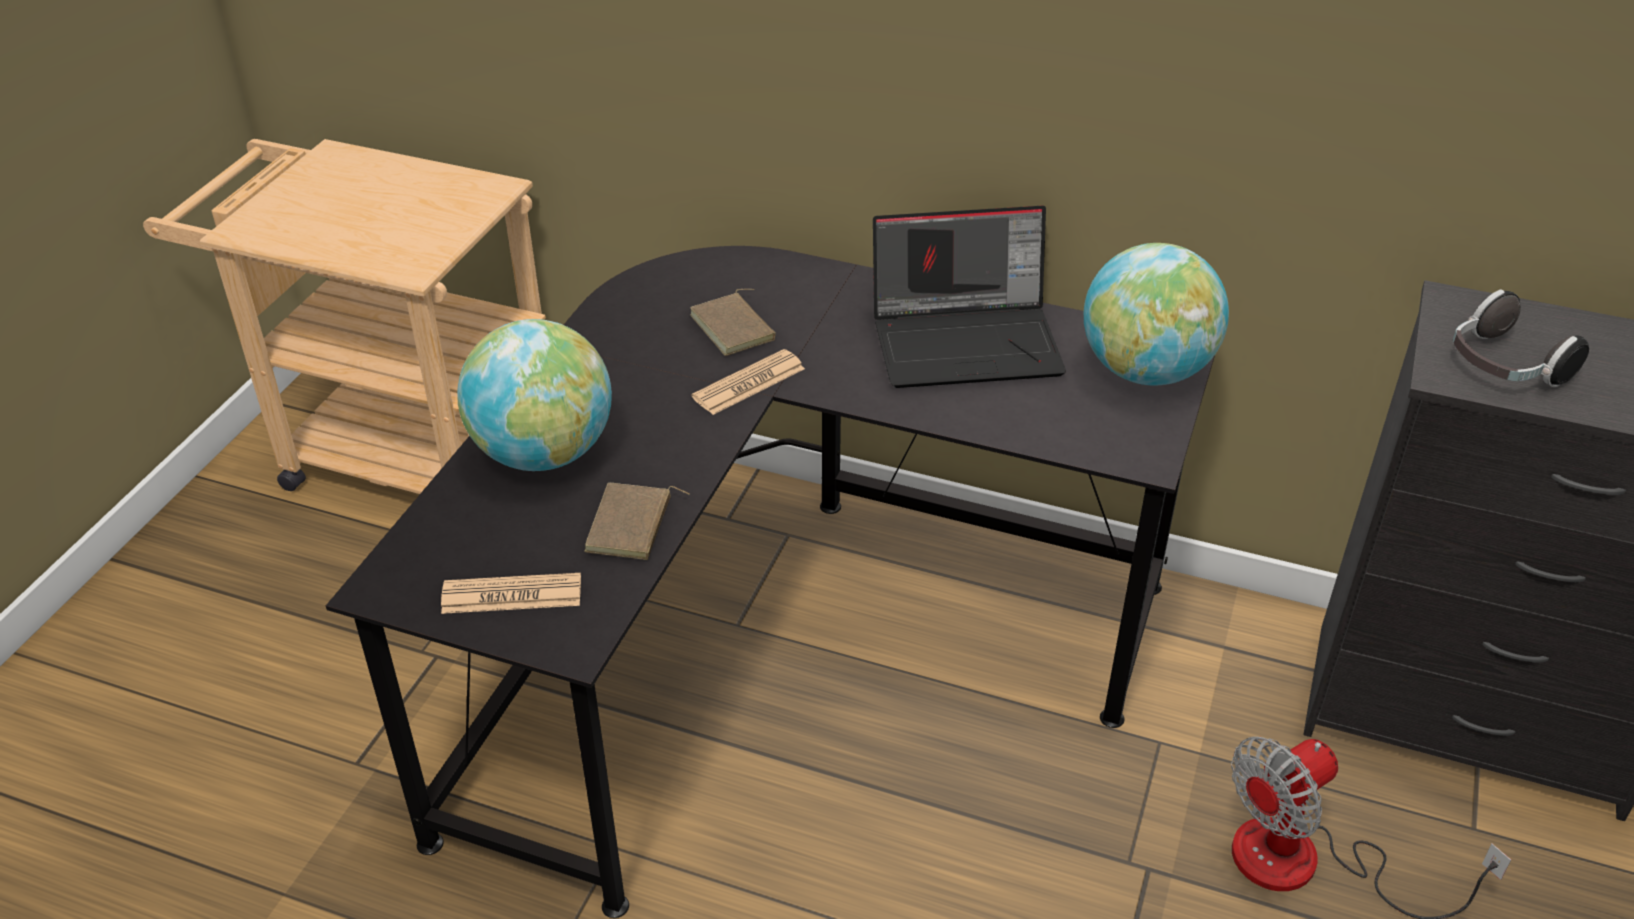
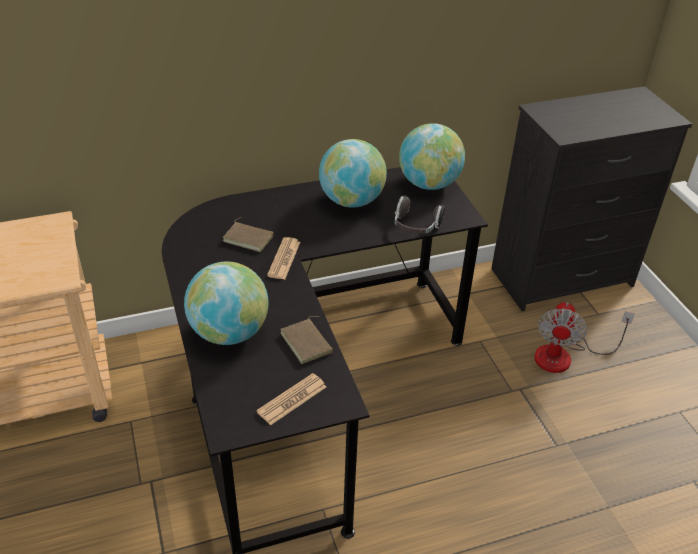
camera: 40 degrees left, 0 degrees up
(968, 341) = (351, 201): laptop -> globe
(1503, 367) = (576, 126): headphones -> headphones (416, 227)

